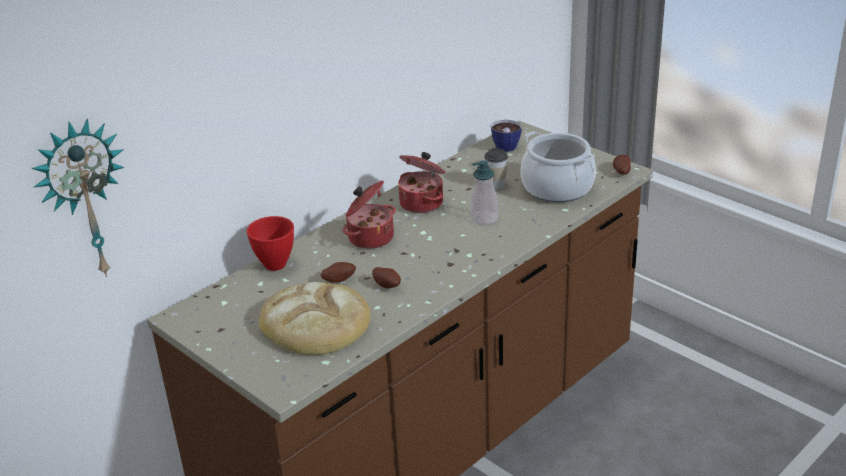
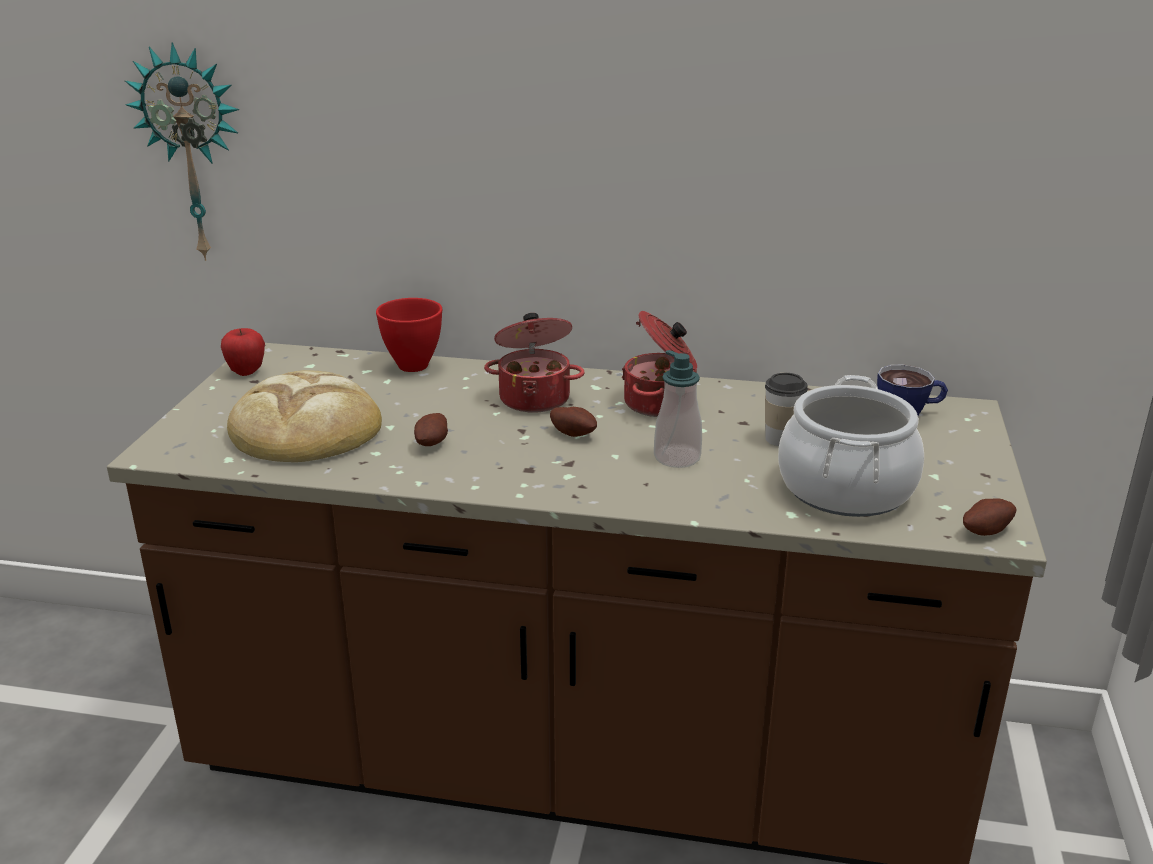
camera: 55 degrees right, 5 degrees down
(202, 329) = (246, 372): none -> apple
(339, 279) = (417, 410): potato -> potato (574, 433)

